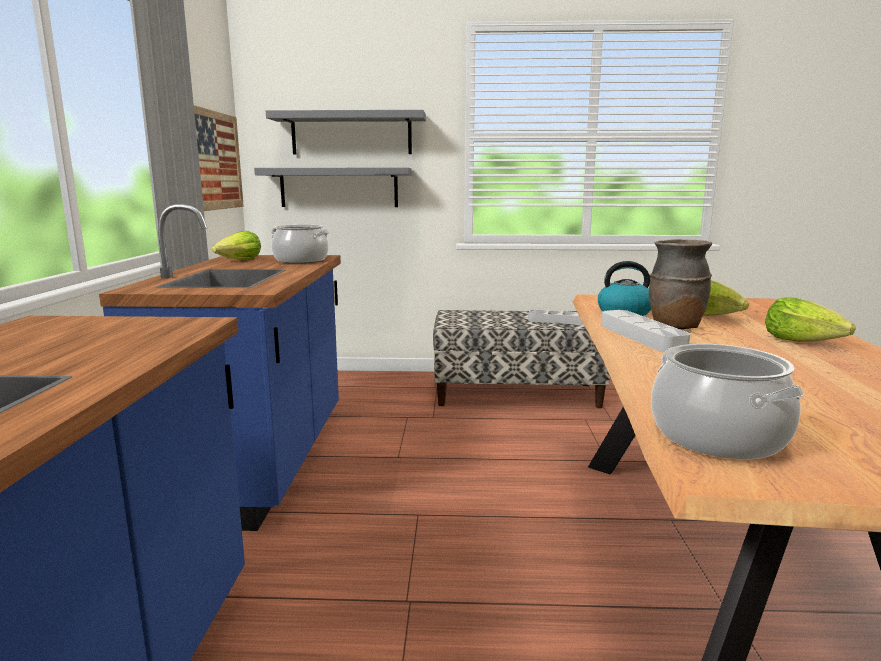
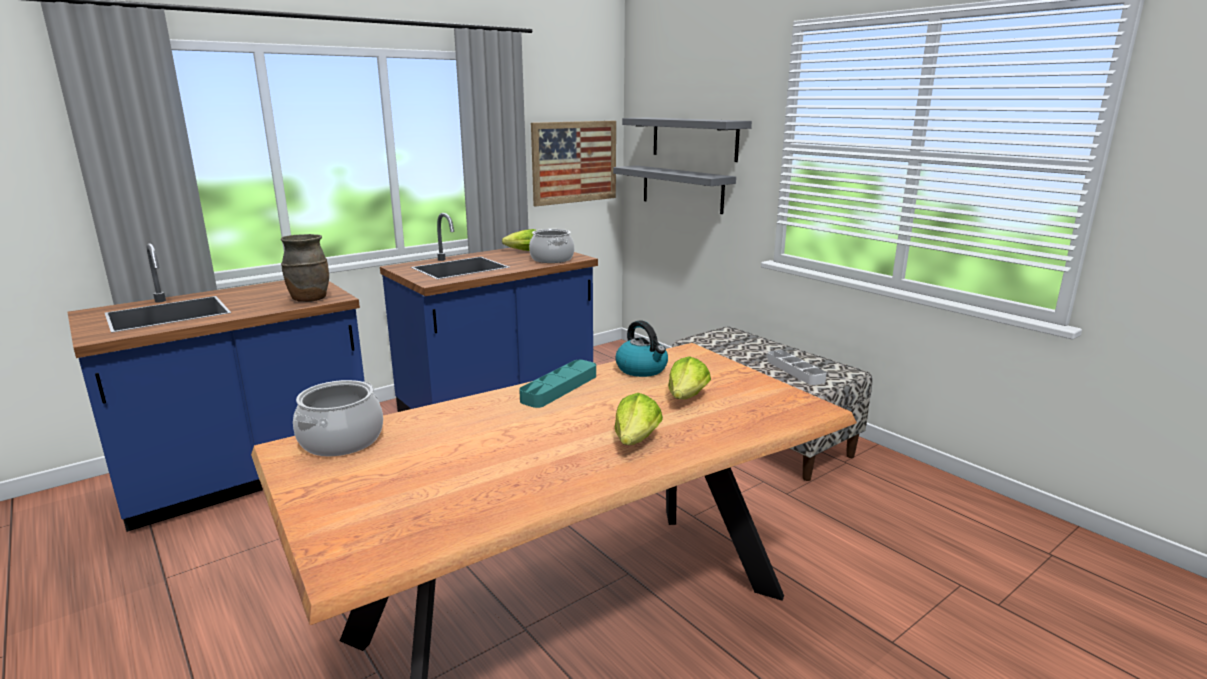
camera: 50 degrees right, 5 degrees up
(641, 336) = (559, 388): grey tray -> turquoise tray
(674, 327) = (613, 392): brown vase -> brown vase (309, 299)

